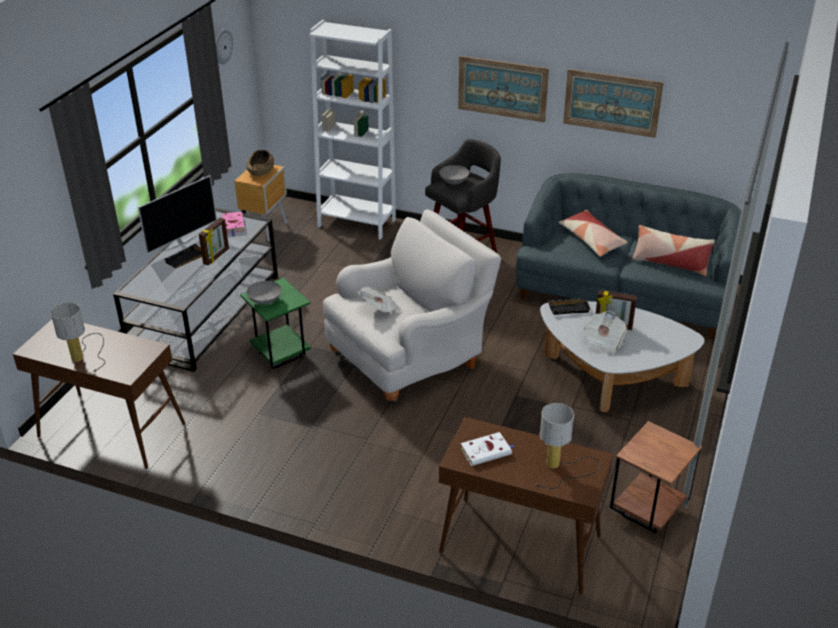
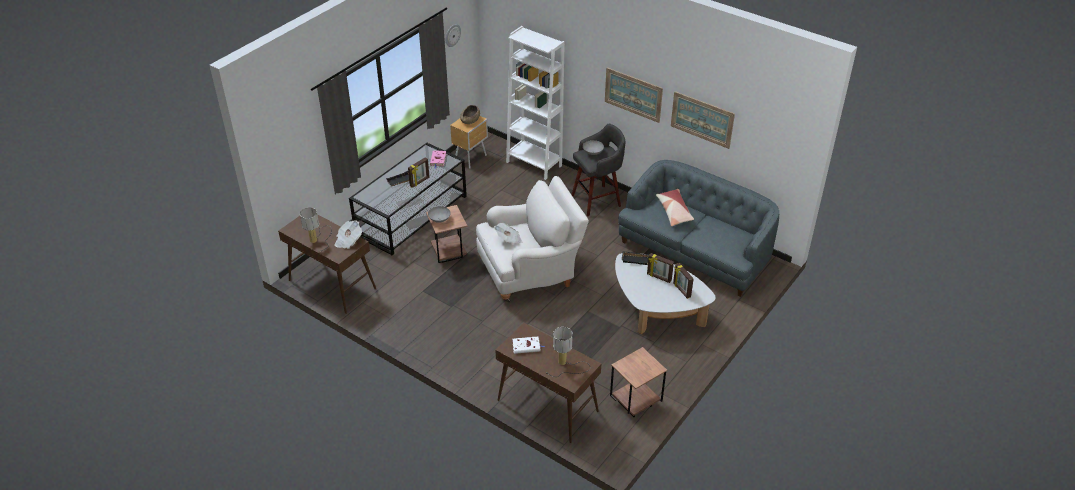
camera: 15 degrees right, 5 degrees up
(181, 241) = (401, 166): television -> none
(280, 356) = (448, 254): green side table -> brown side table
(602, 343) = (645, 288): newspaper -> newspaper (348, 241)
(653, 337) = (681, 290): none -> picture frame
(670, 263) = (719, 239): pillow -> none

